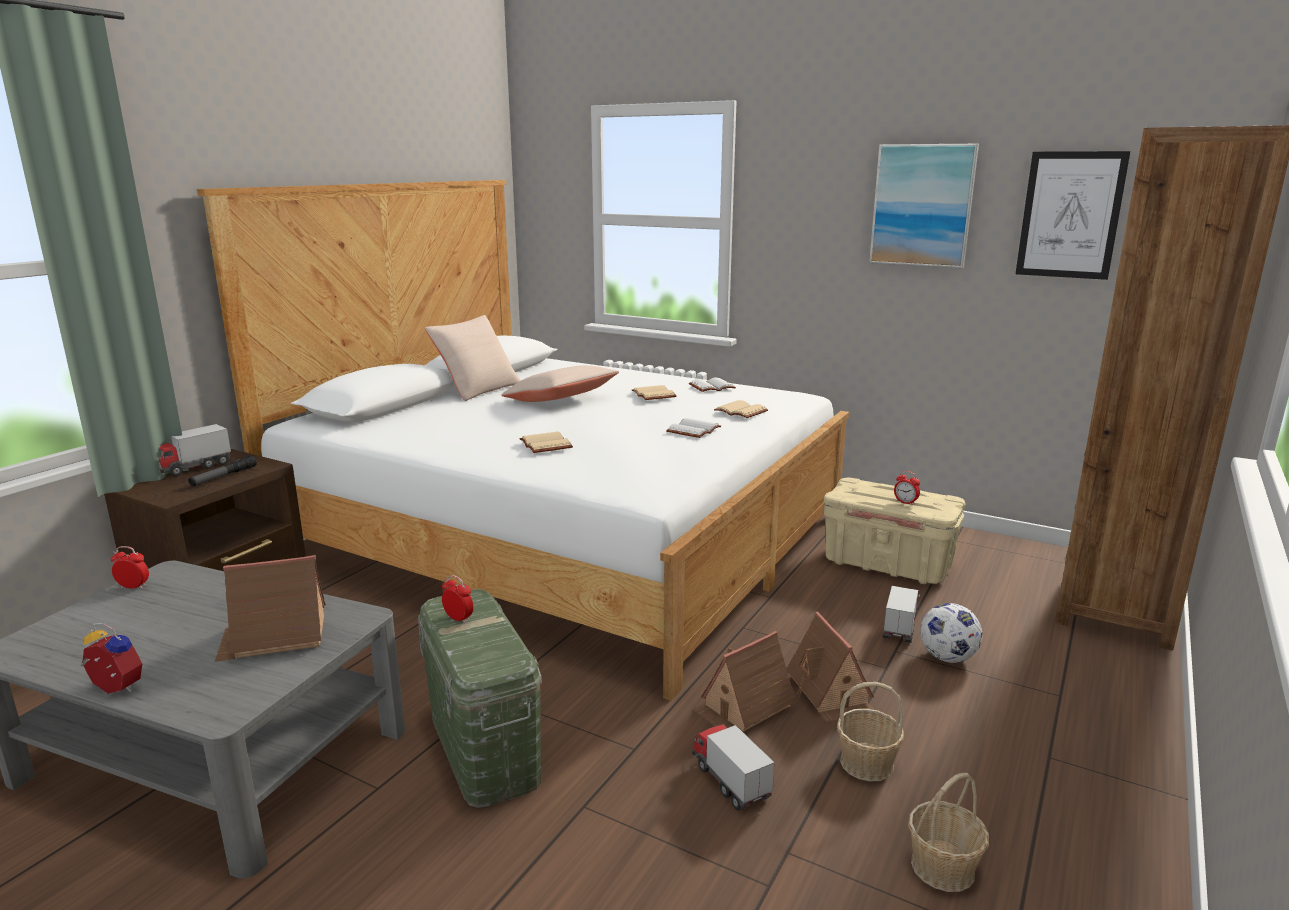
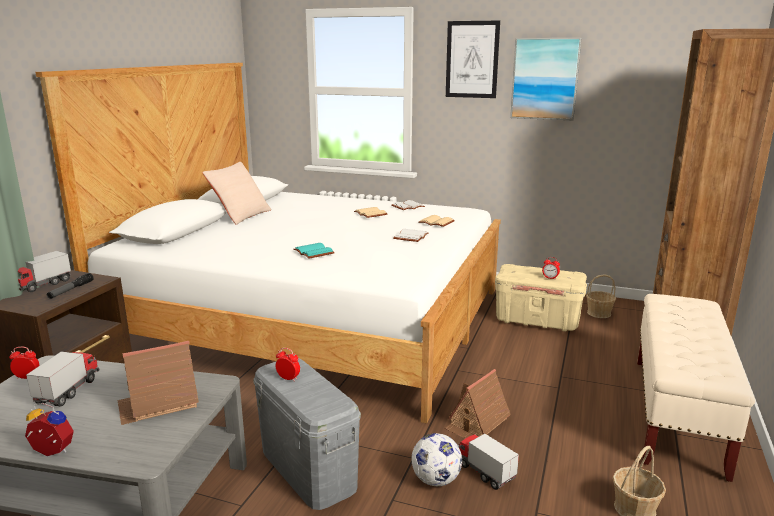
camera: 10 degrees left, 0 degrees up
(483, 747) = (307, 468): green storage box -> grey storage box
(544, 444) = (312, 252): beige book -> turquoise book
(560, 400) = (306, 221): beige pillow -> none
(830, 692) = (529, 407): toy house -> none
(867, 763) = (567, 450): basket -> basket (599, 313)
(899, 627) = (558, 360): toy truck -> toy truck (68, 391)
(947, 658) = (594, 377): football -> football (436, 480)
(1062, 727) = (677, 414): none -> beige bench
(1070, 215) = (641, 84): picture -> picture (472, 59)

